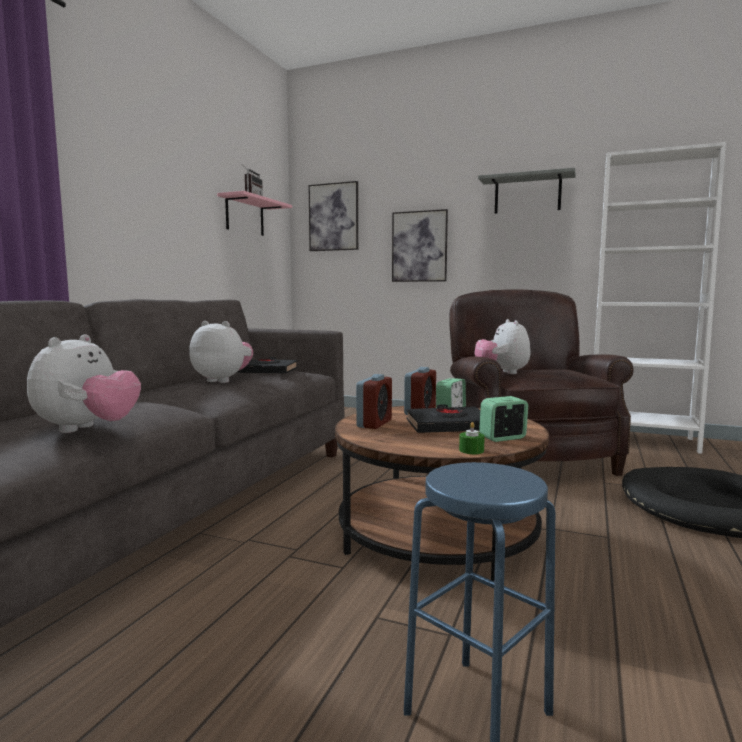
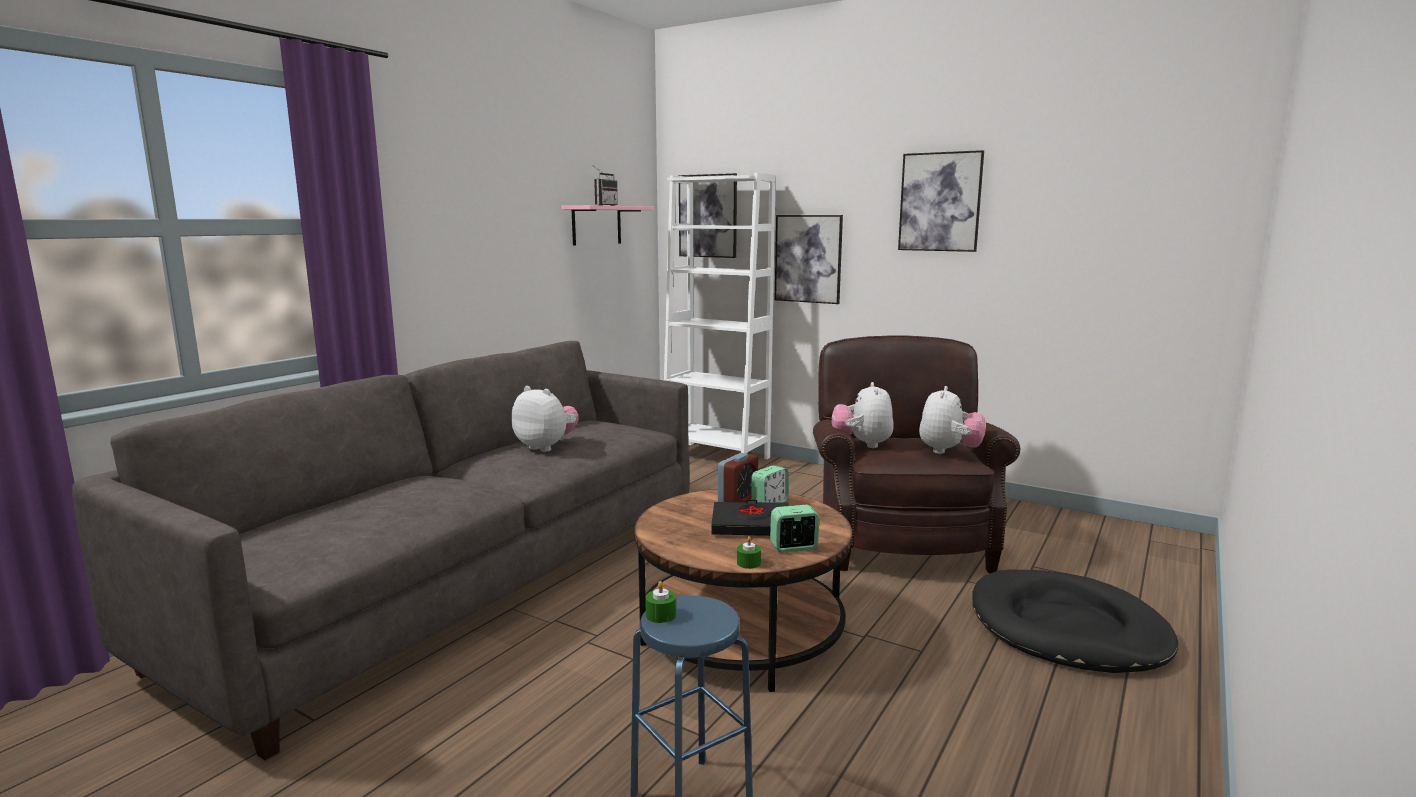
camera: 10 degrees right, 5 degrees up
(88, 429) = (401, 522): plush toy -> plush toy (949, 451)
(266, 371) = (597, 431): black book -> none
(374, 423) = (679, 516): alarm clock -> none
(449, 479) = (661, 615): none -> green candle
(527, 195) = (940, 202): grey shelf -> picture
(641, 440) = (1060, 522): white bookcase -> white bookcase (715, 457)

